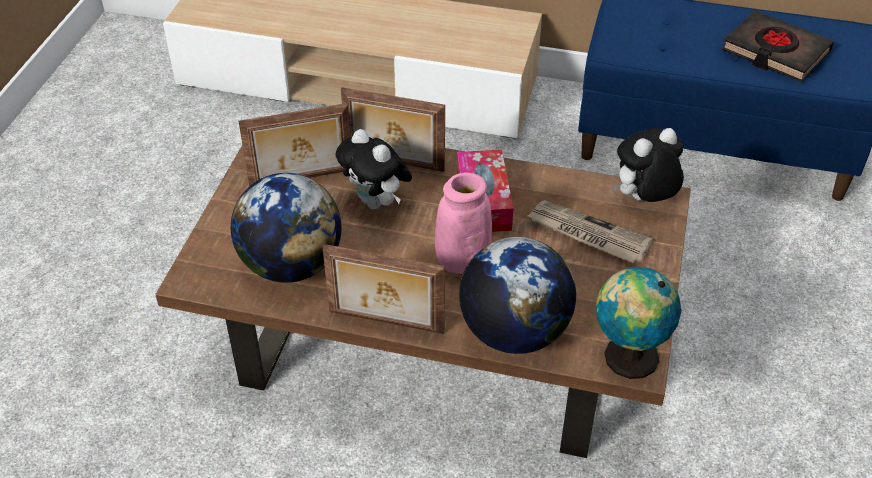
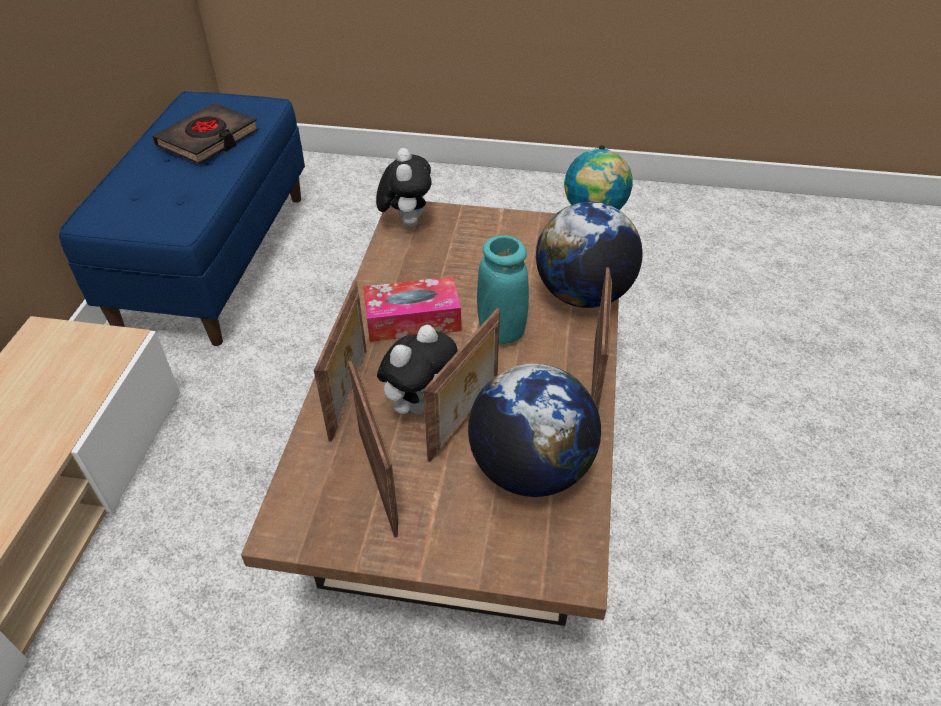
camera: 95 degrees left, 0 degrees up
(353, 230) = (466, 419): none -> picture frame
(462, 261) = (501, 331): pink vase -> turquoise vase
(587, 234) = (454, 253): newspaper -> none
(643, 200) = (406, 221): plush toy -> plush toy turned 150 degrees counterclockwise

